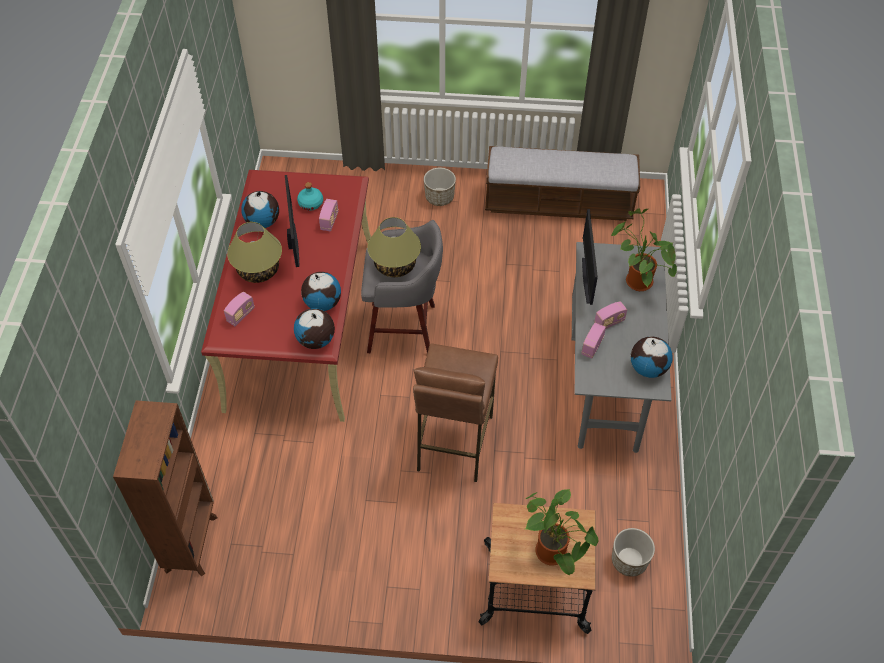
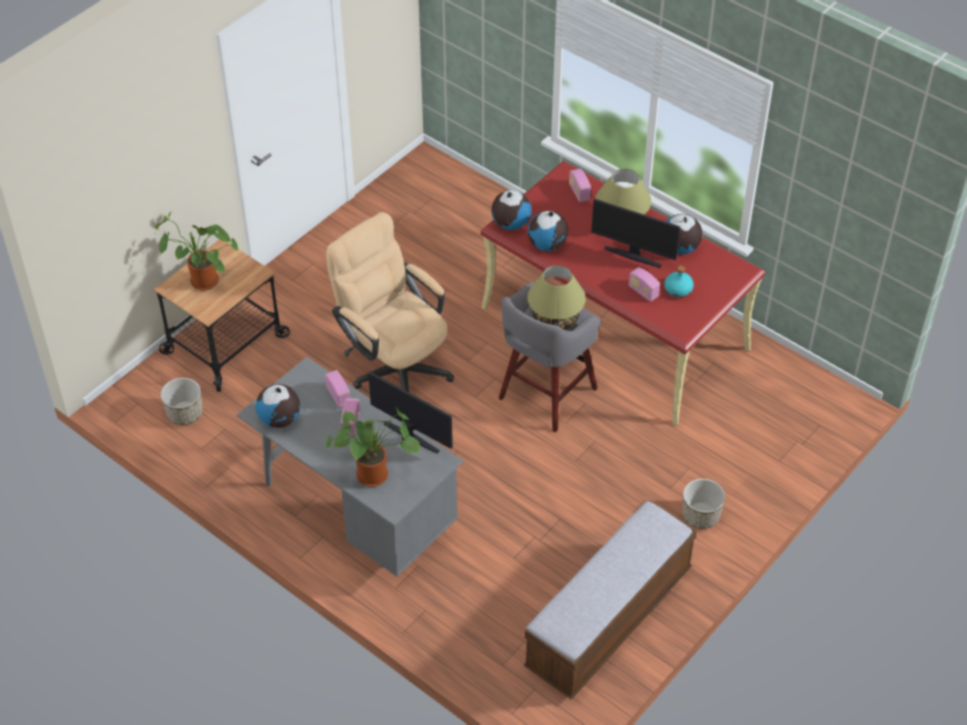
camera: 125 degrees right, 5 degrees down
(192, 542) = (453, 179): brown bookcase -> none
(453, 443) = (394, 365): brown stool -> beige office chair

